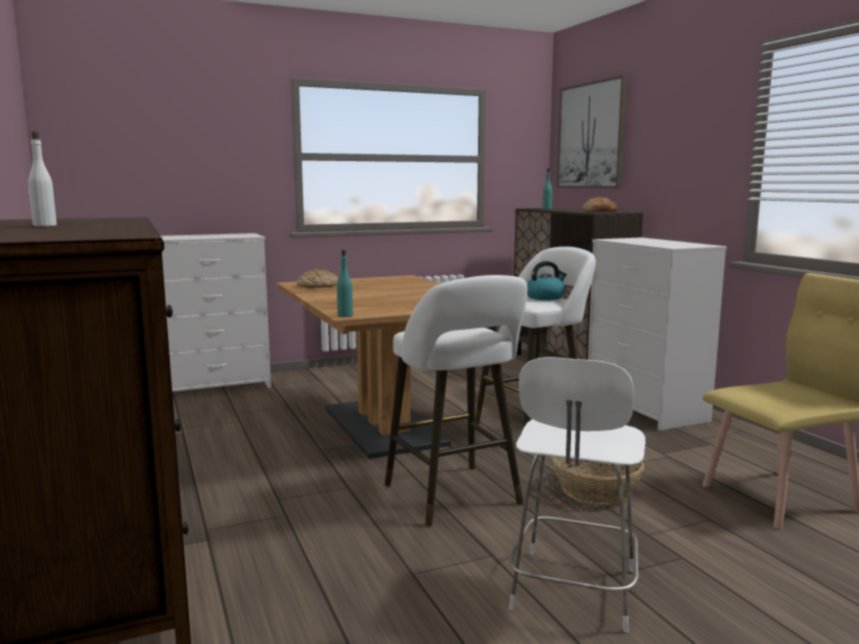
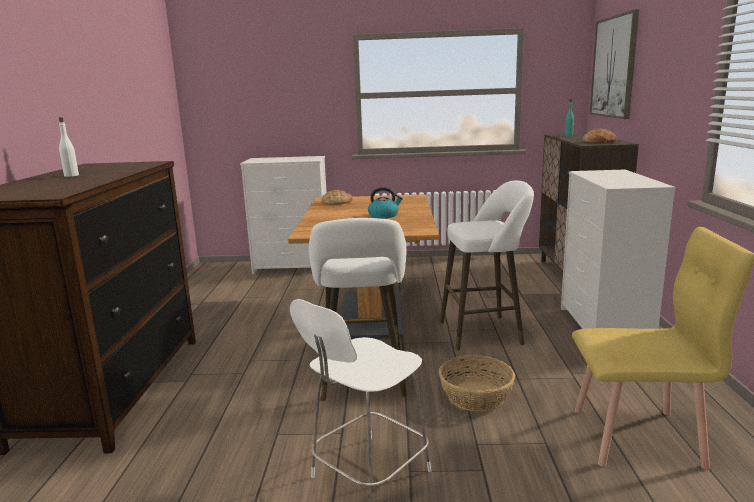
camera: 25 degrees right, 5 degrees up
(345, 316) = (302, 235): turquoise bottle -> none
(545, 297) = (491, 225): kettle -> kettle (384, 215)

